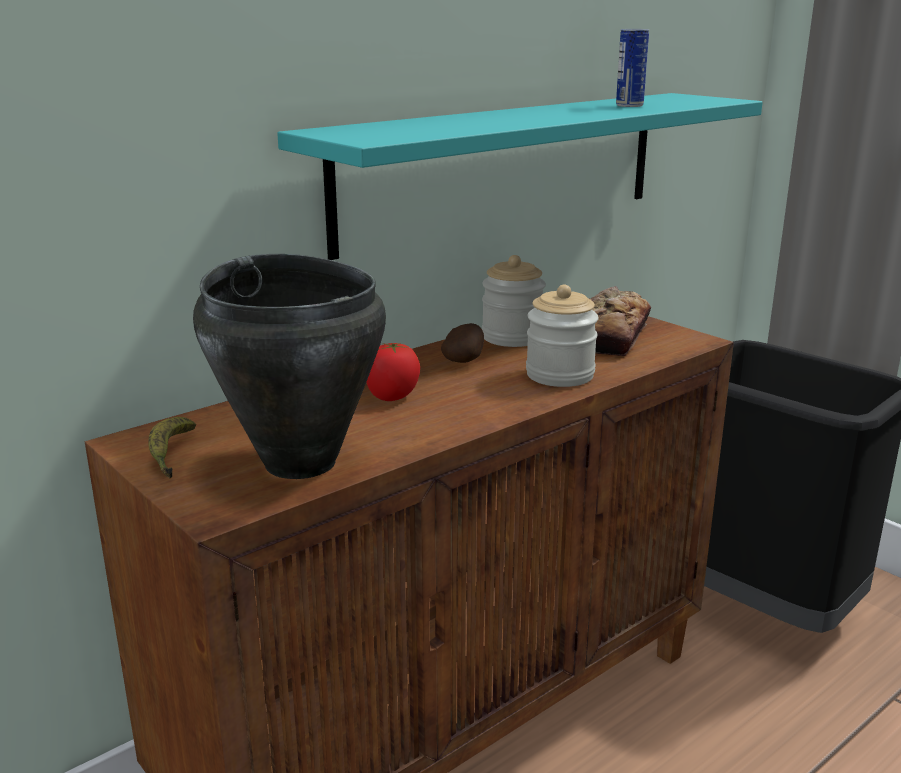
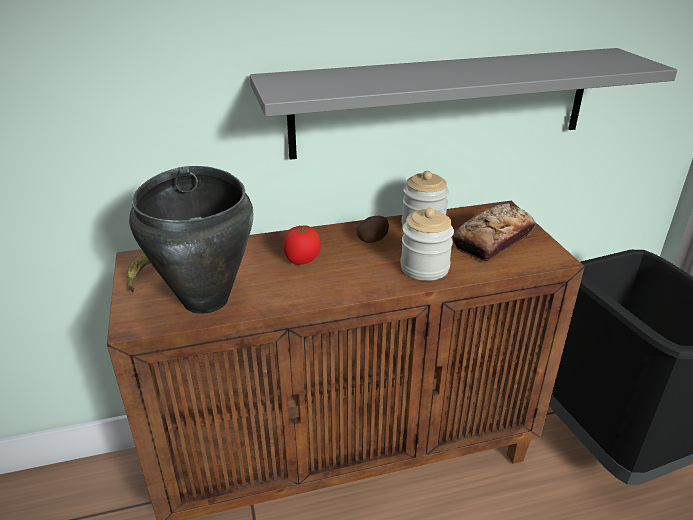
camera: 25 degrees right, 10 degrees up
(505, 168) = (443, 102): turquoise shelf -> grey shelf
(629, 105) = (546, 65): can -> none

